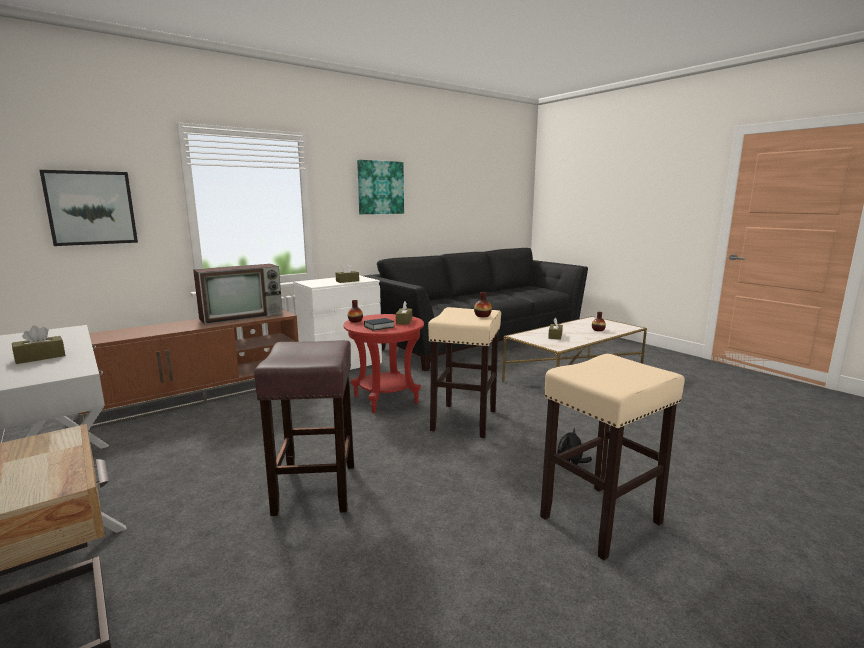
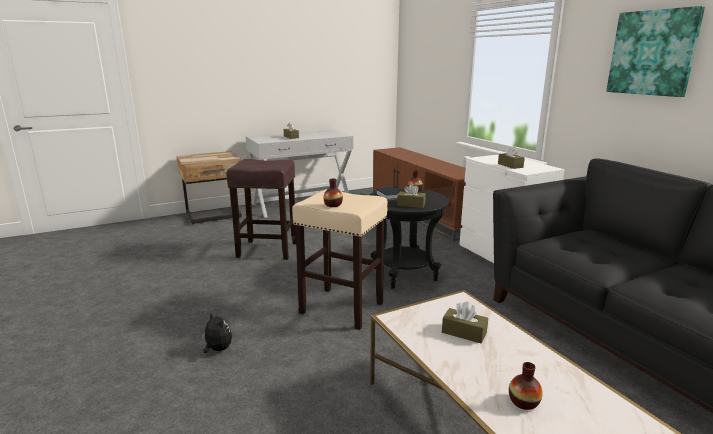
camera: 100 degrees right, 5 degrees up
(91, 208) = (430, 71): picture -> none
(243, 316) = (451, 168): television -> none
(386, 399) = (404, 274): red side table -> black side table
(600, 520) = (139, 341): beige stool -> none

